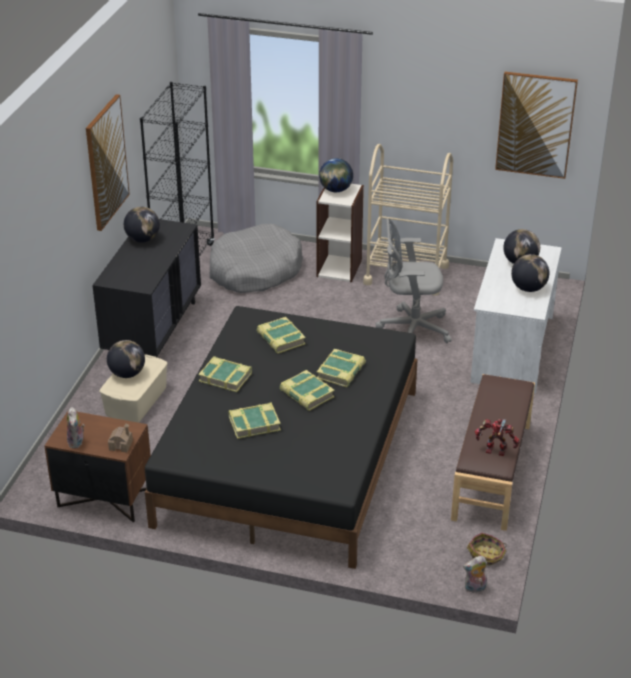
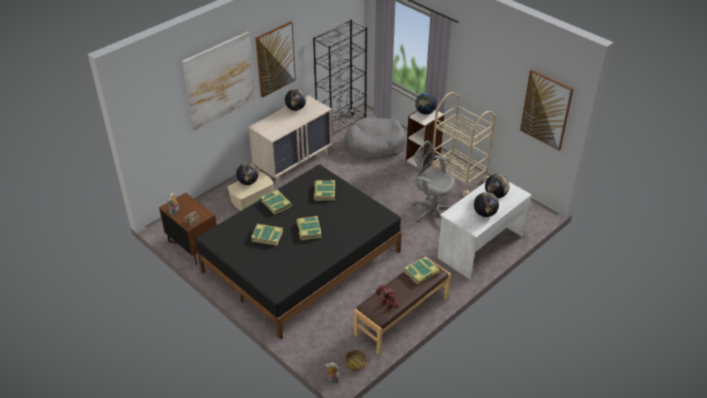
camera: 30 degrees right, 5 degrees up
(57, 210) = (220, 80): none -> picture
(153, 329) = (293, 161): black dresser -> beige dresser
(341, 372) = (338, 224): book -> book (421, 273)

